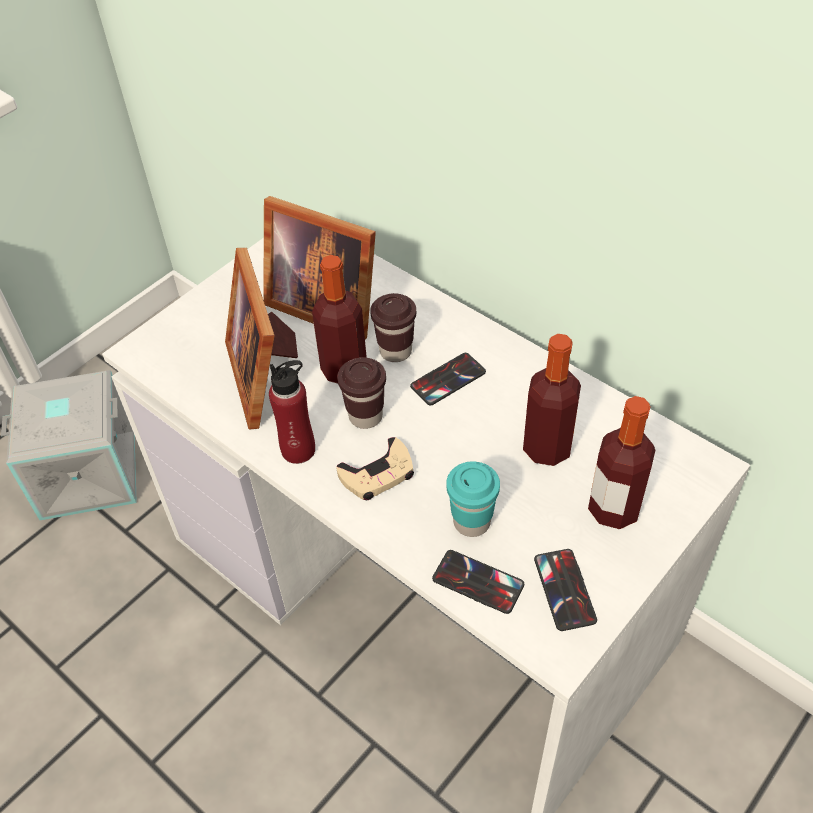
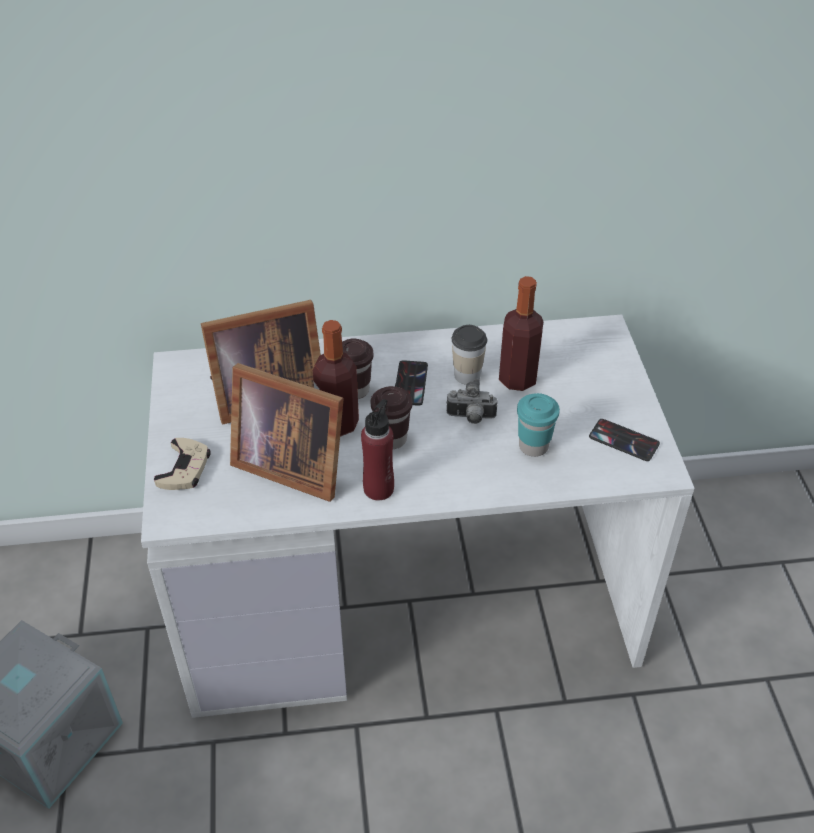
camera: 50 degrees left, 5 degrees down
(378, 474) = (447, 463): beige game controller -> beige game controller (184, 469)
(454, 450) = (471, 418): none -> camera
(478, 582) = (579, 472): phone -> none
(506, 409) = (467, 375): none -> cup
(613, 509) = (592, 384): bottle -> none

